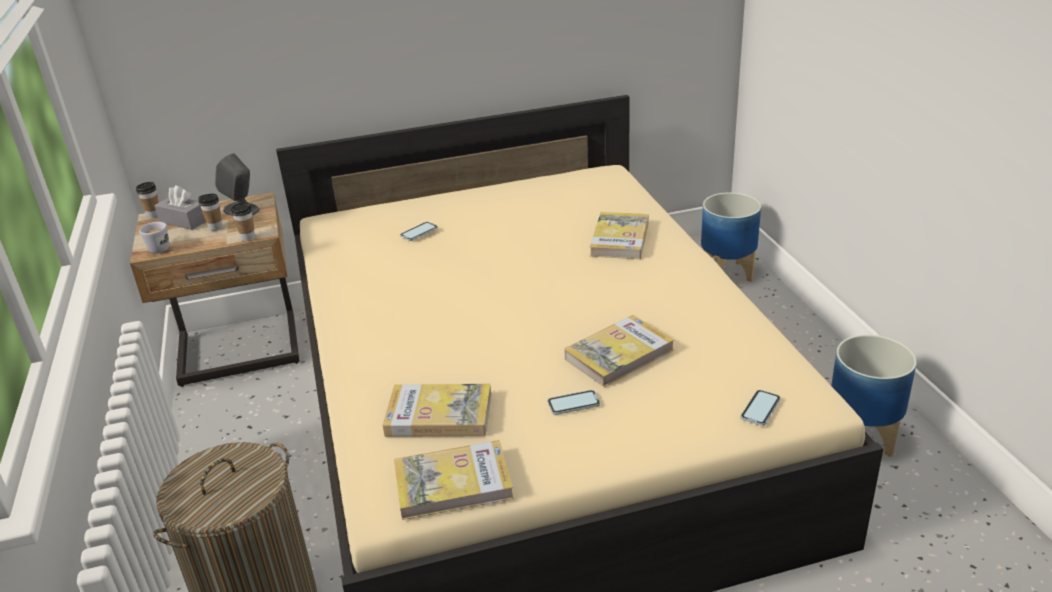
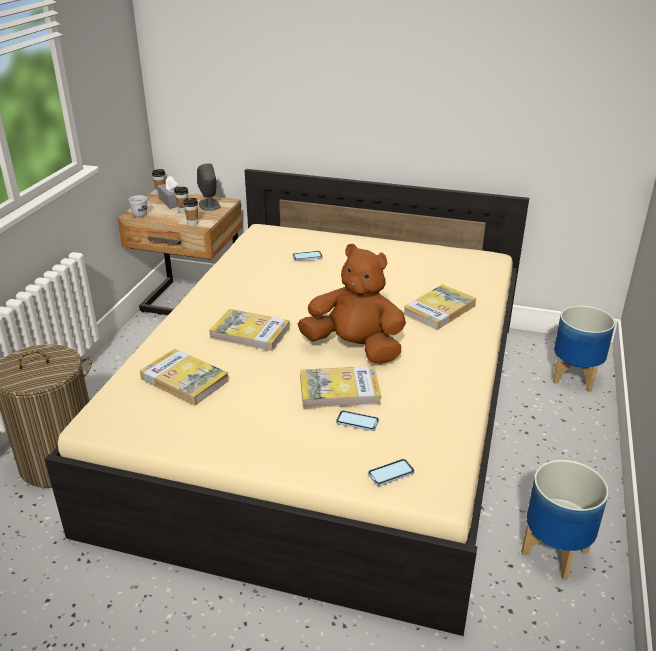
camera: 30 degrees right, 0 degrees up
(453, 484) = (143, 426): book -> book (250, 333)
(573, 404) = (270, 410): phone -> phone (357, 422)
(582, 307) = (355, 348): none -> brown plush toy

